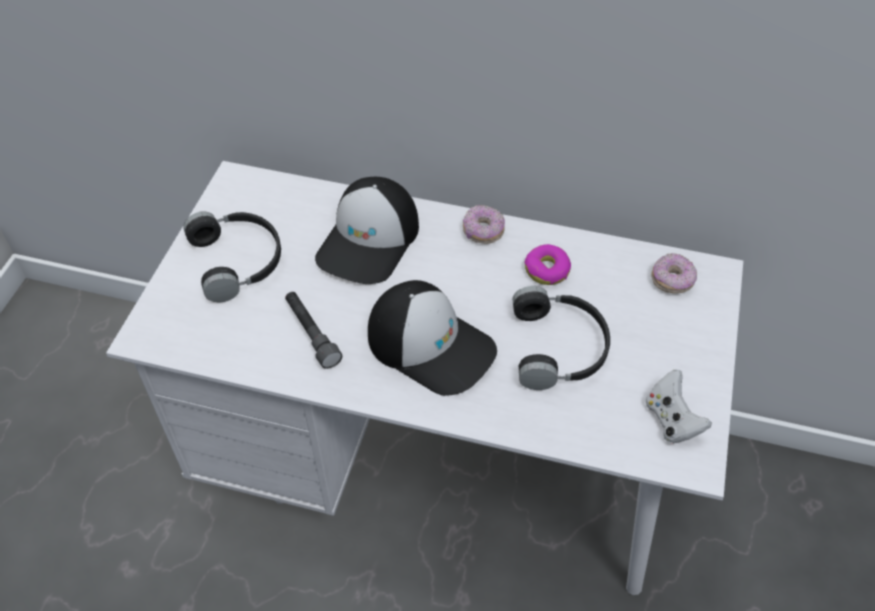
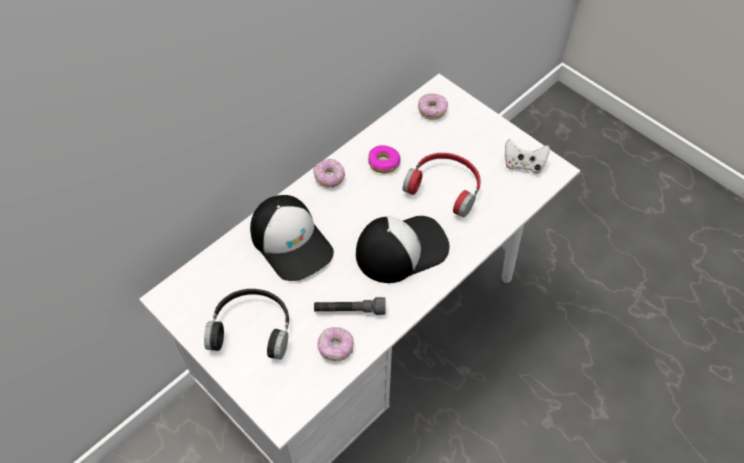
camera: 60 degrees left, 5 degrees up
(254, 344) = (336, 347): none -> donut
(560, 348) = (445, 187): black headphones -> red headphones

